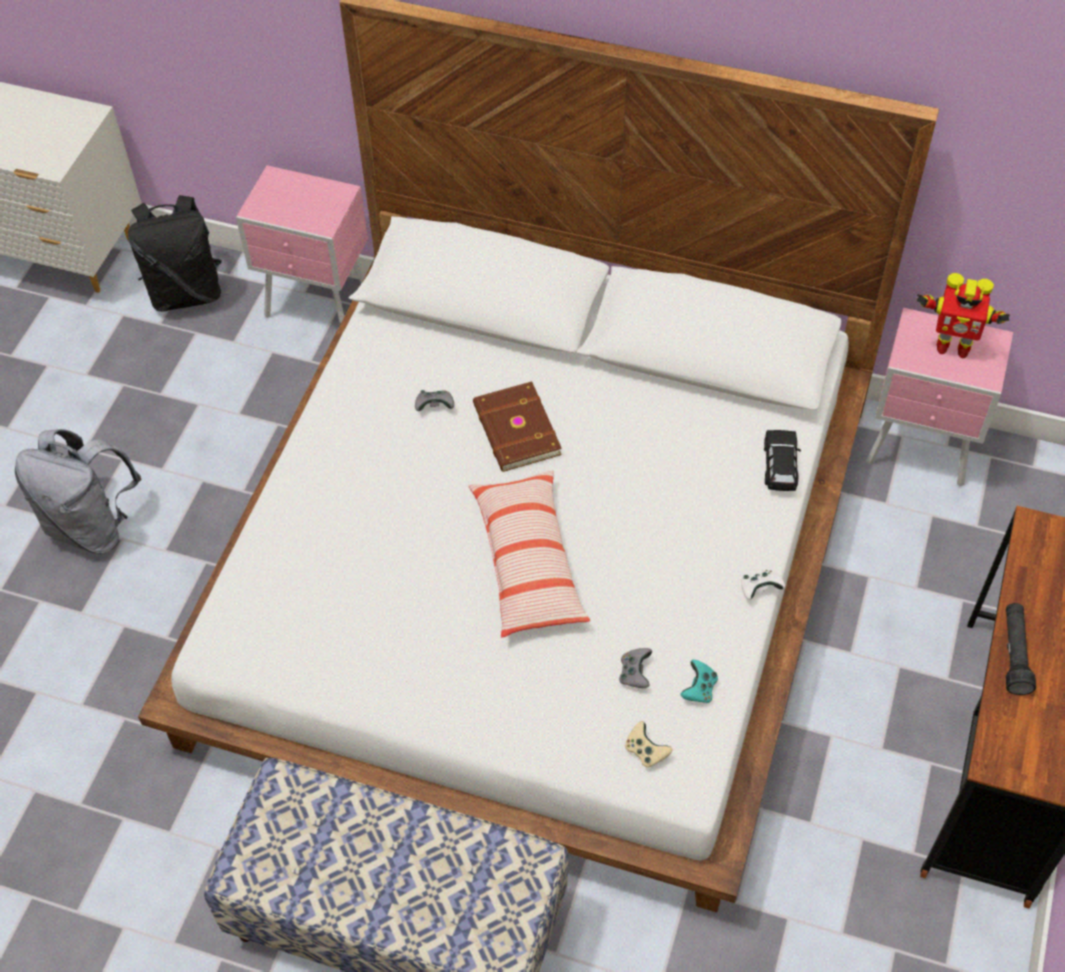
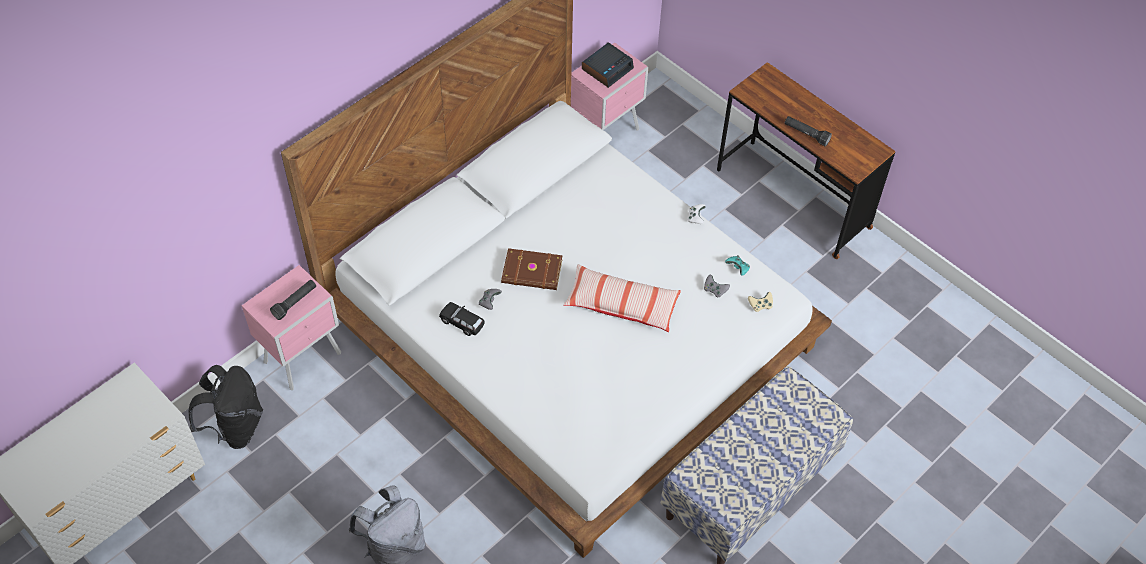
camera: 65 degrees left, 0 degrees up
(299, 210) = (295, 302): none -> black flashlight
(780, 467) = (629, 174): black toy car -> black toy car (462, 323)
(952, 346) = (607, 68): toy robot -> alarm clock

